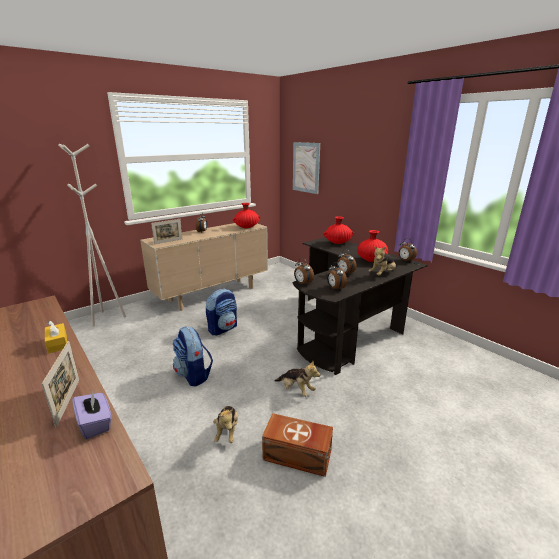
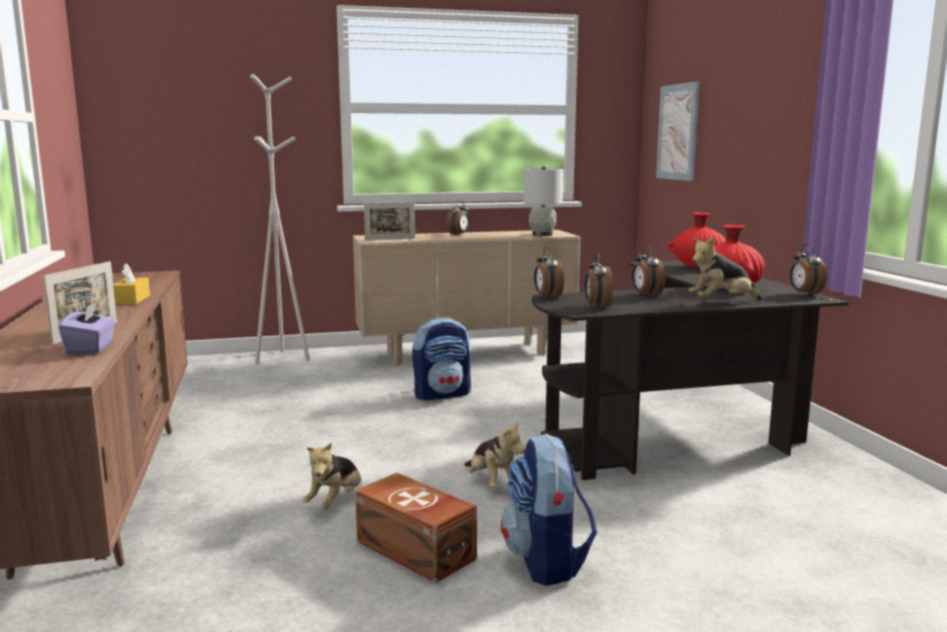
camera: 25 degrees right, 10 degrees down
(194, 375) = (346, 436): backpack -> backpack (546, 561)
(247, 227) = (542, 235): red vase -> white table lamp

